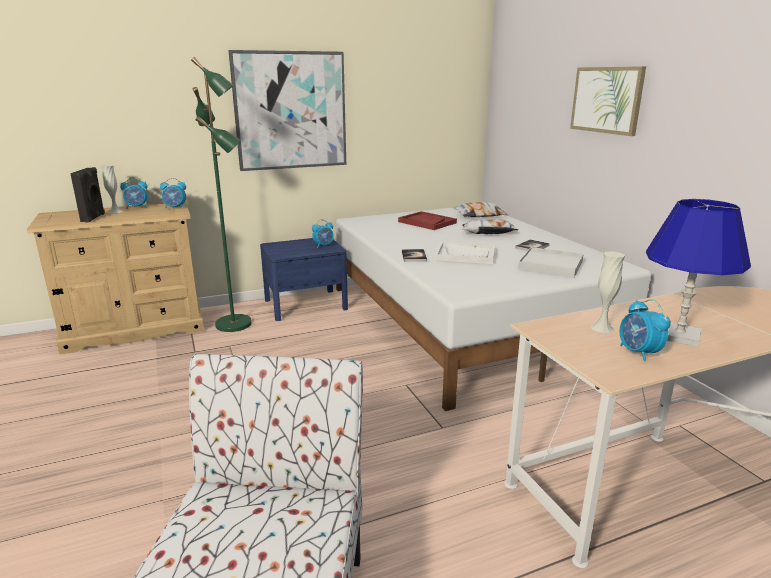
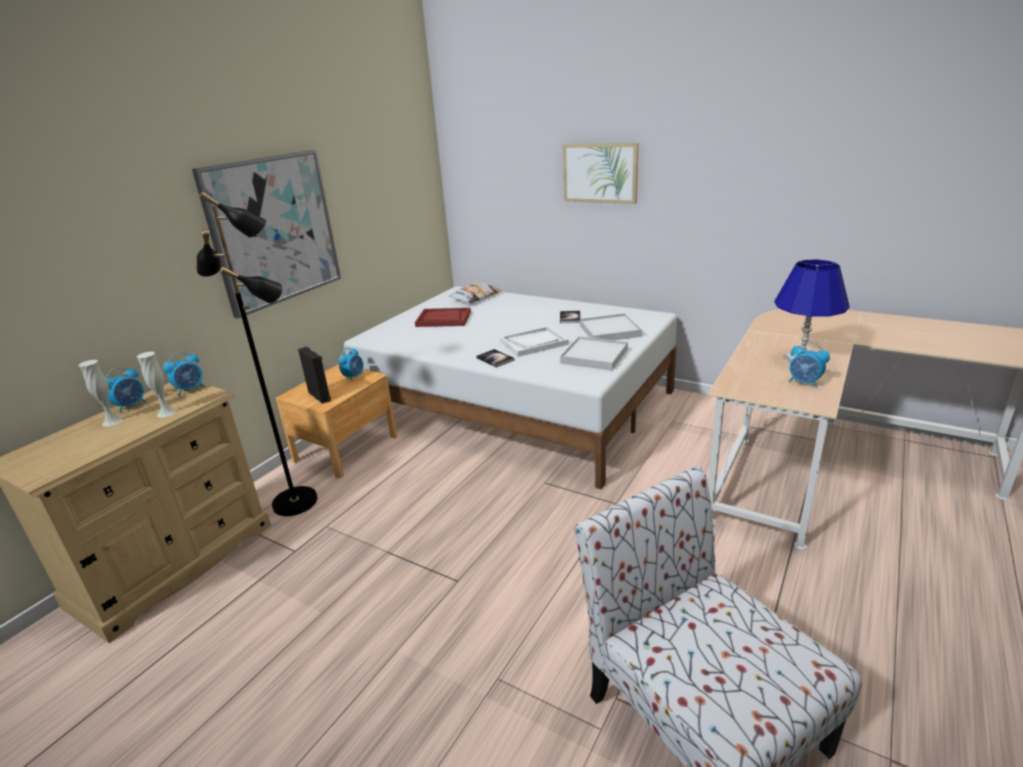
camera: 35 degrees left, 5 degrees up
(94, 218) = (102, 440): black speaker -> black speaker (320, 396)
(235, 324) = (296, 501): green floor lamp -> black floor lamp
(305, 304) = (346, 448): blue nightstand -> brown nightstand
(488, 232) = (513, 313): pillow -> none
(499, 278) = (594, 356): none -> white tray
(602, 328) = (759, 373): white vase -> white vase (166, 413)

